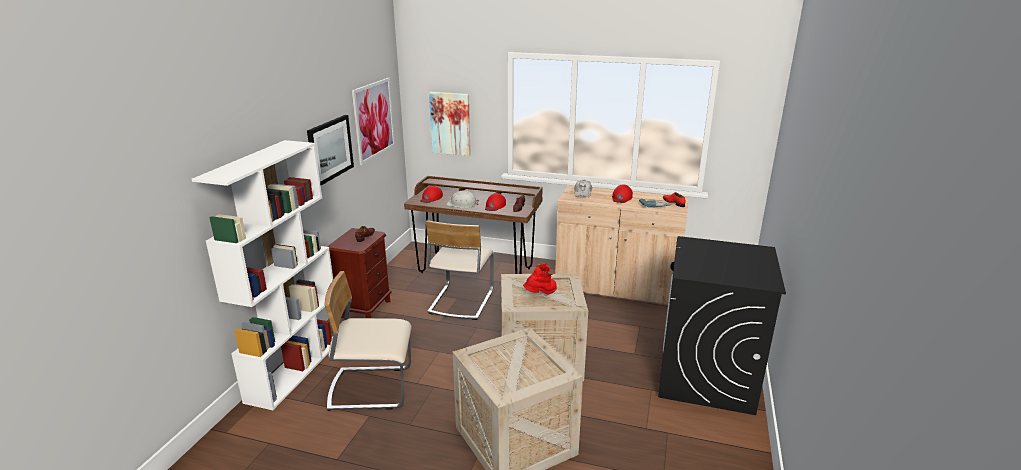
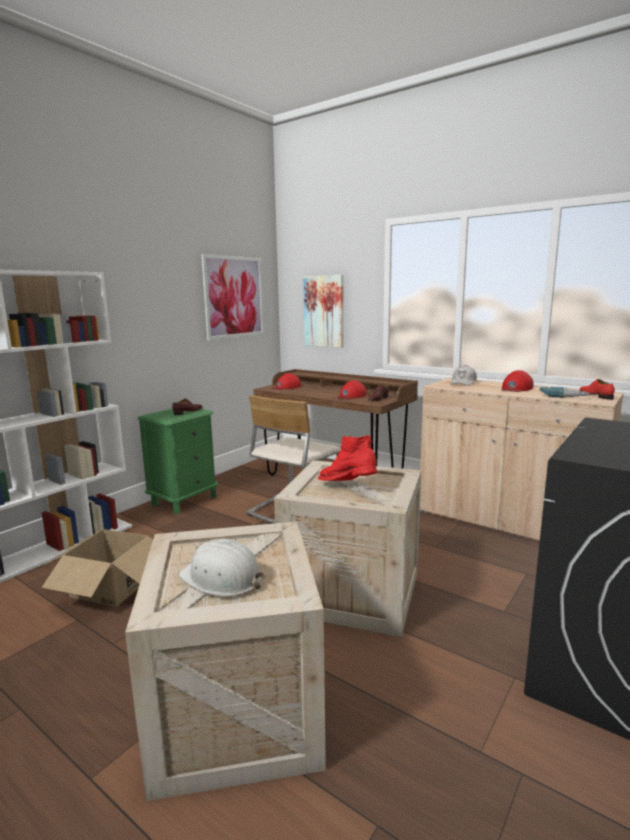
camera: 20 degrees right, 10 degrees down
(330, 149) = (160, 309): picture -> none
(365, 308) = (184, 500): brown nightstand -> green nightstand
(371, 388) = (112, 585): beige chair -> cardboard box
(462, 204) = (315, 393): white hard hat -> white hard hat (221, 578)
(541, 294) = (348, 487): red boot -> red boot turned 120 degrees counterclockwise

